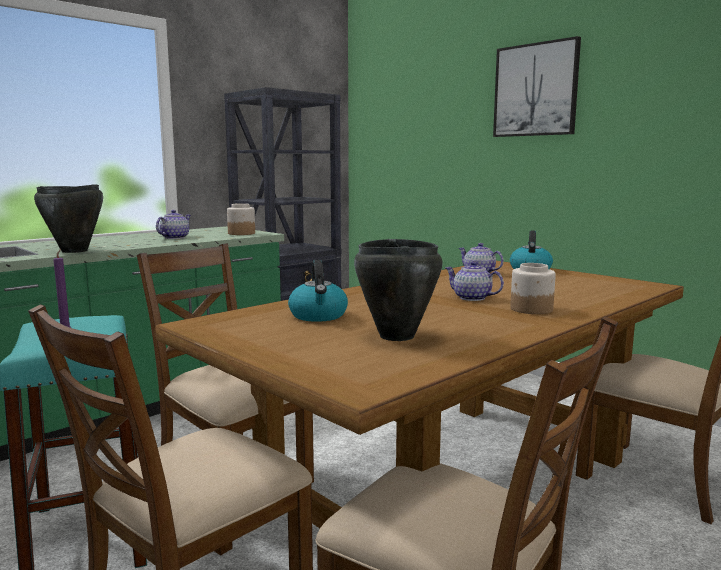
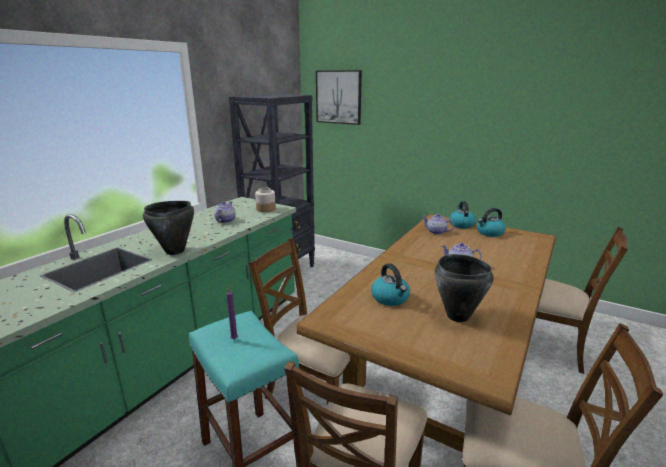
camera: 15 degrees left, 10 degrees up
(531, 309) = (502, 273): jar -> none
(536, 90) = (450, 98): picture -> picture (338, 97)
(566, 278) = (489, 233): none -> kettle

